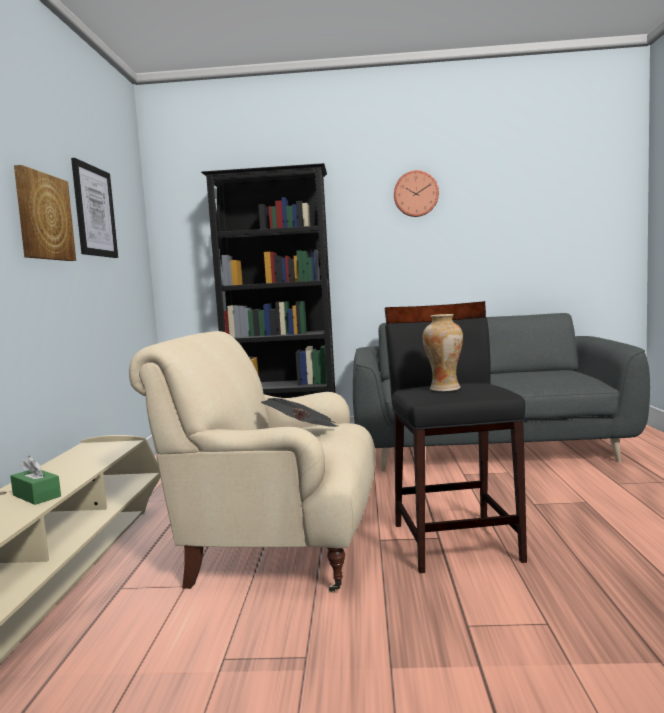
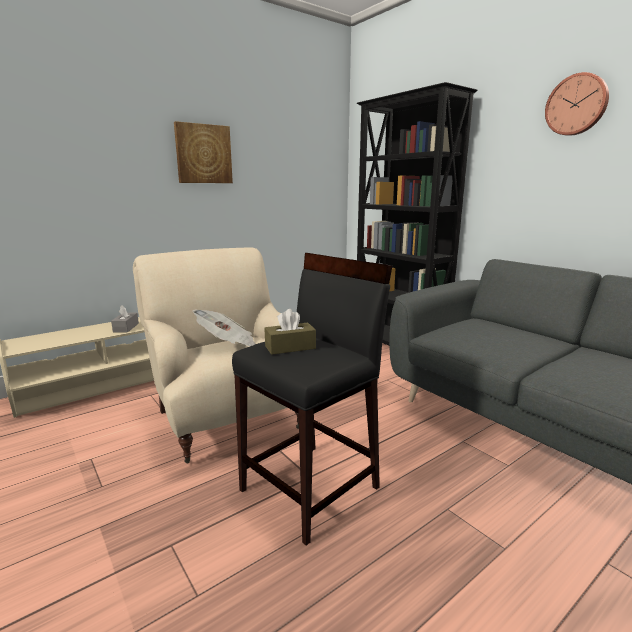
camera: 50 degrees right, 10 degrees up
(36, 496) = (126, 328): green tissue box -> grey tissue box
(94, 211) = (268, 144): picture -> none
(444, 389) = (290, 347): vase -> brown tissue box

